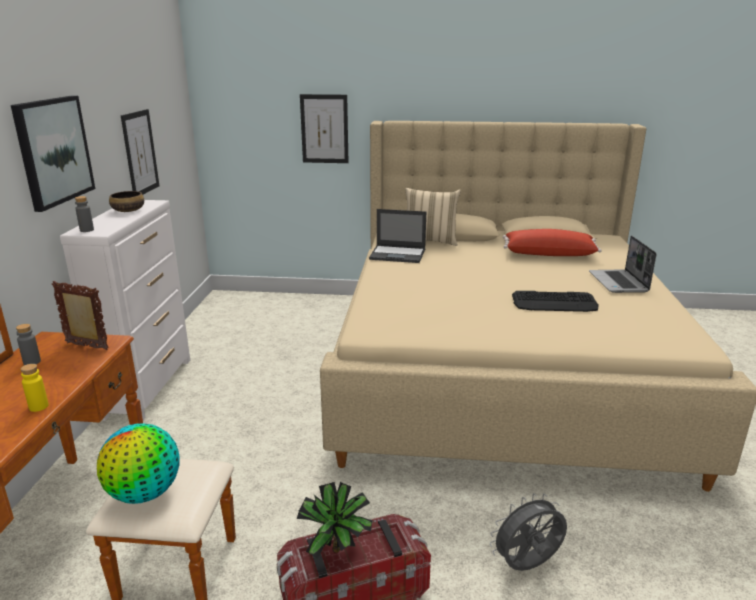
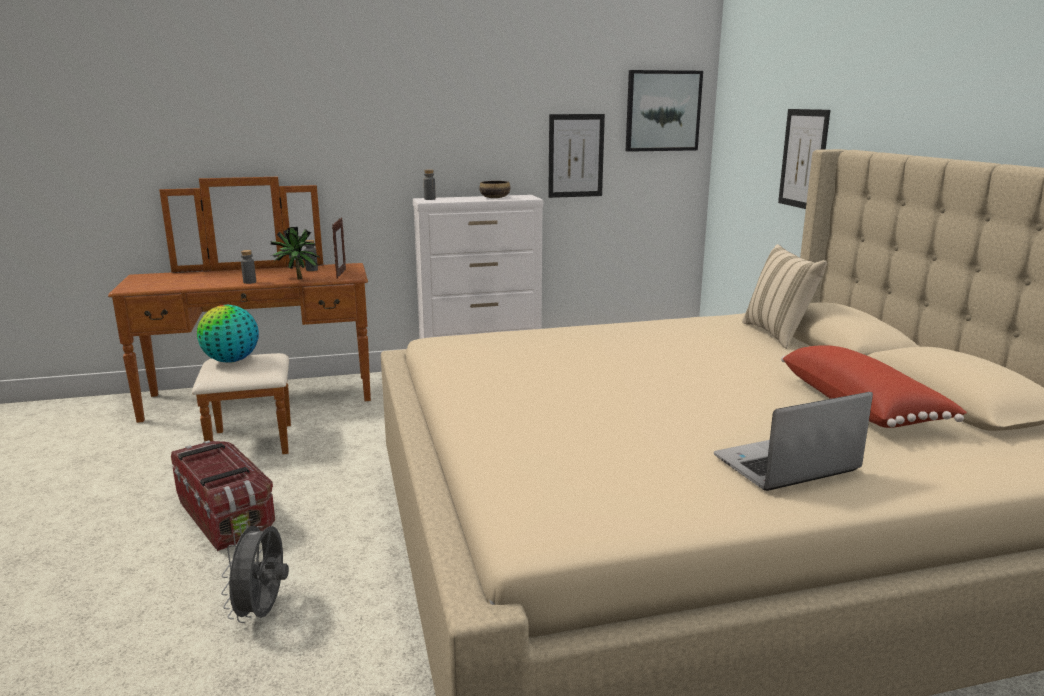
camera: 70 degrees right, 5 degrees down
(38, 406) = (249, 282): yellow bottle -> grey bottle
(53, 151) = (433, 130): picture -> picture (662, 111)
(338, 554) = (208, 461): potted plant -> potted plant (296, 279)
(398, 254) = (693, 326): laptop -> none
(527, 566) = (263, 613): grey fan -> grey fan turned 135 degrees counterclockwise
(554, 303) = (617, 419): keyboard -> none

